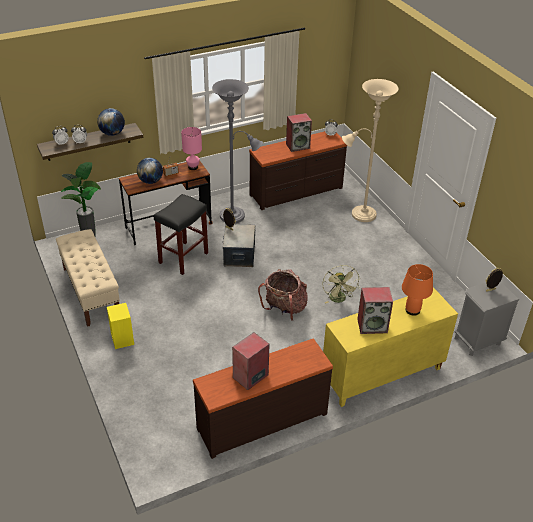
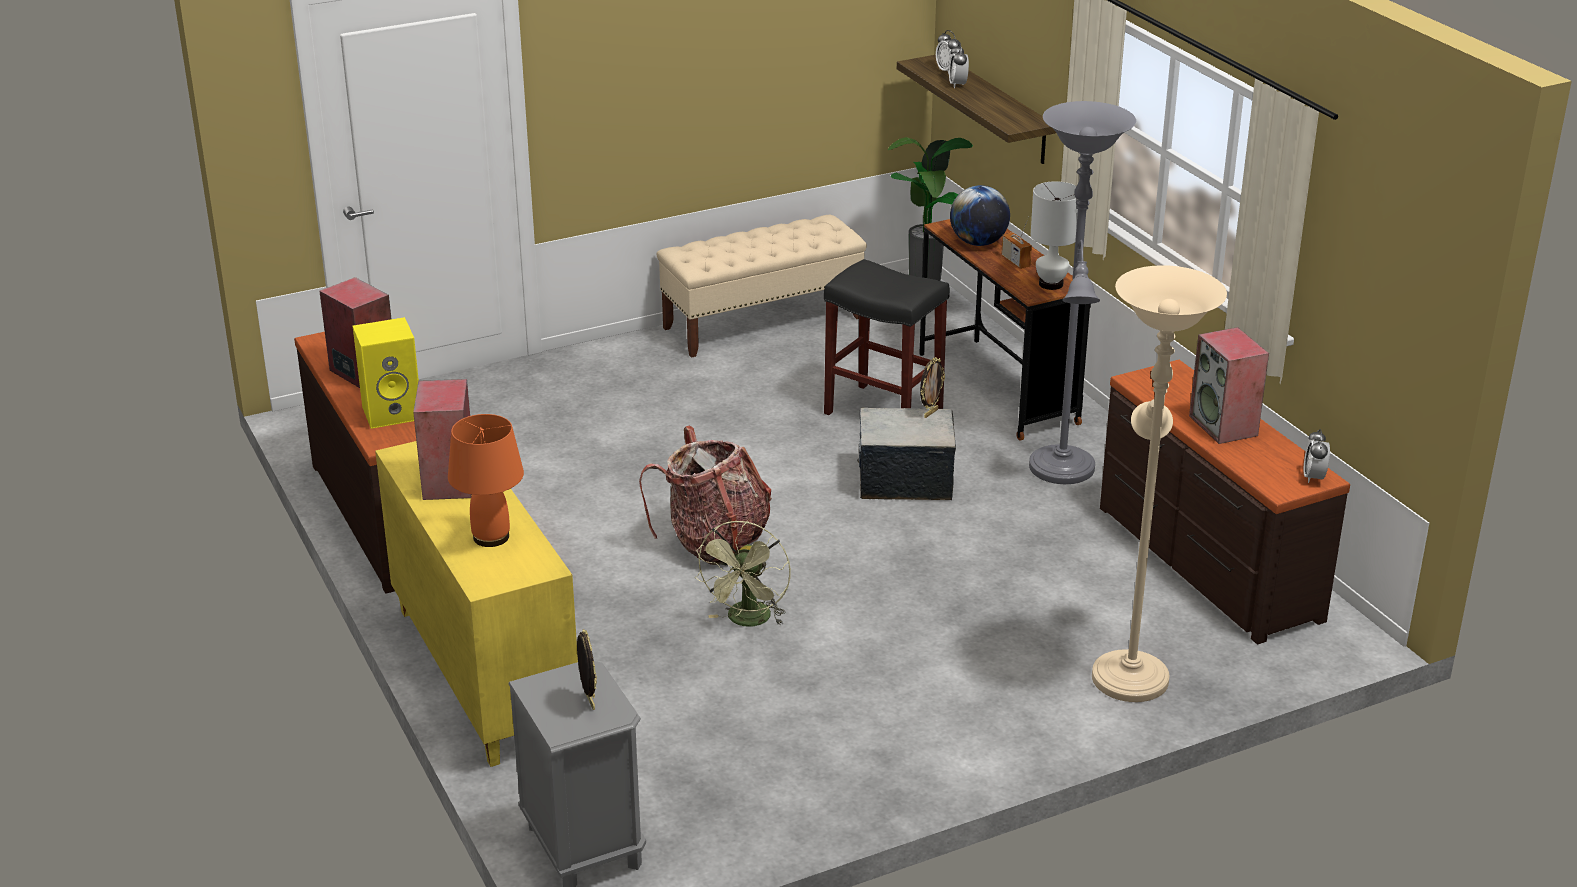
camera: 90 degrees right, 10 degrees down
(112, 133) = (1001, 108): globe -> none
(122, 339) = (627, 363): yellow speaker -> yellow speaker (393, 412)
(193, 167) = (1051, 284): pink table lamp -> white table lamp
(339, 300) = (747, 621): green fan -> green fan turned 60 degrees counterclockwise

